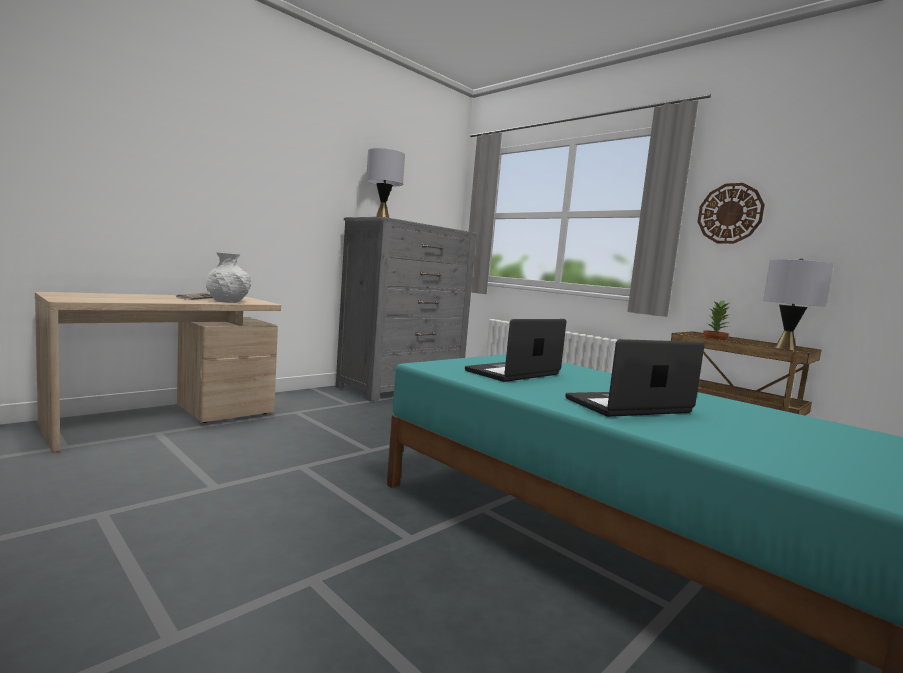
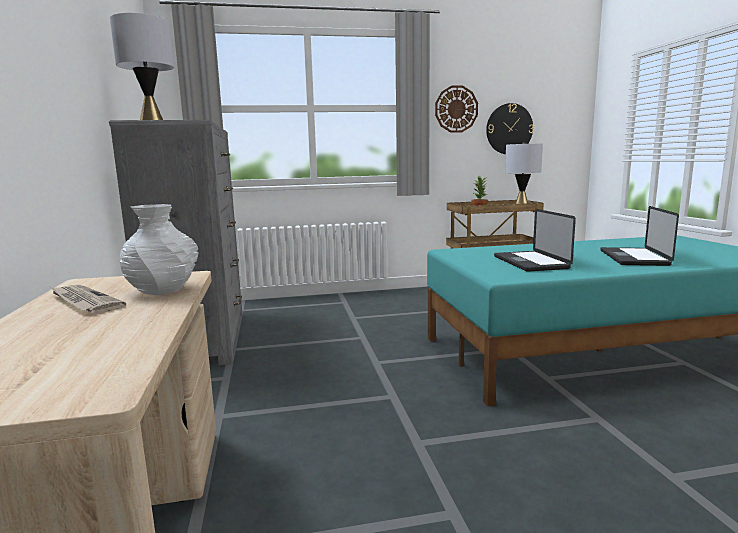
camera: 55 degrees left, 5 degrees up
(817, 241) = (509, 129): none -> wall clock

